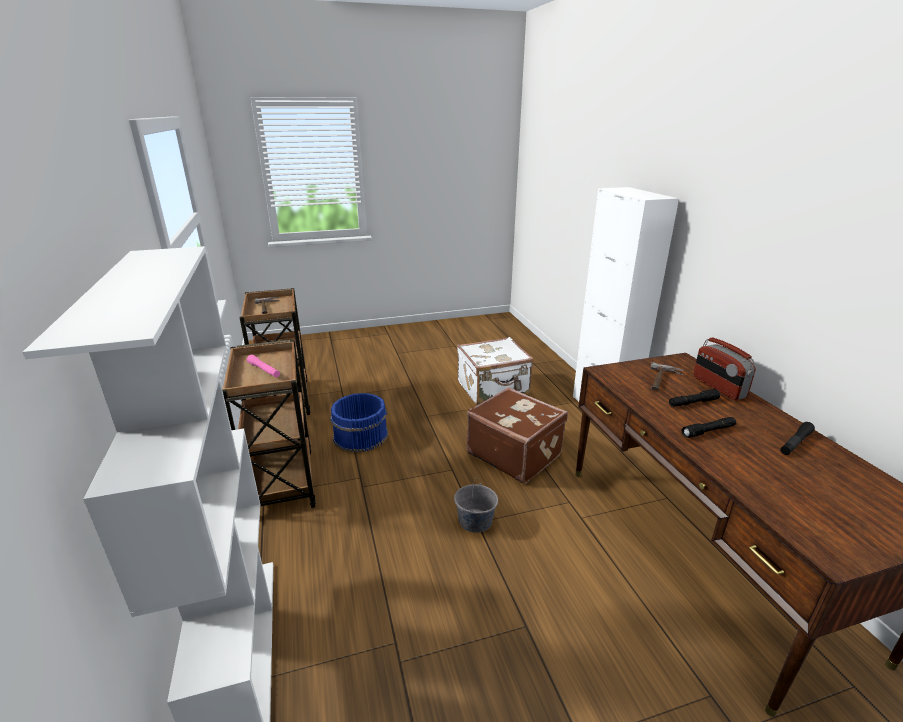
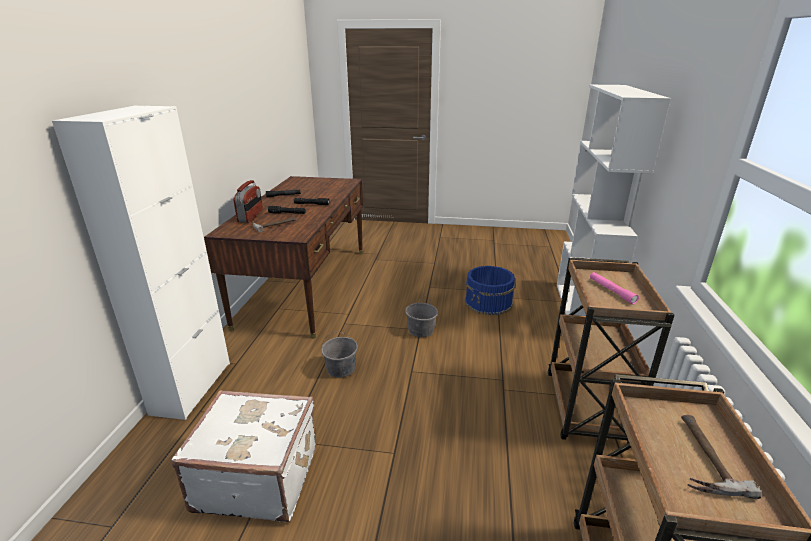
camera: 155 degrees left, 0 degrees up
(360, 435) = (495, 447): blue bucket -> blue bucket (489, 303)
(514, 453) = (341, 368): brown suitcase -> grey bucket

